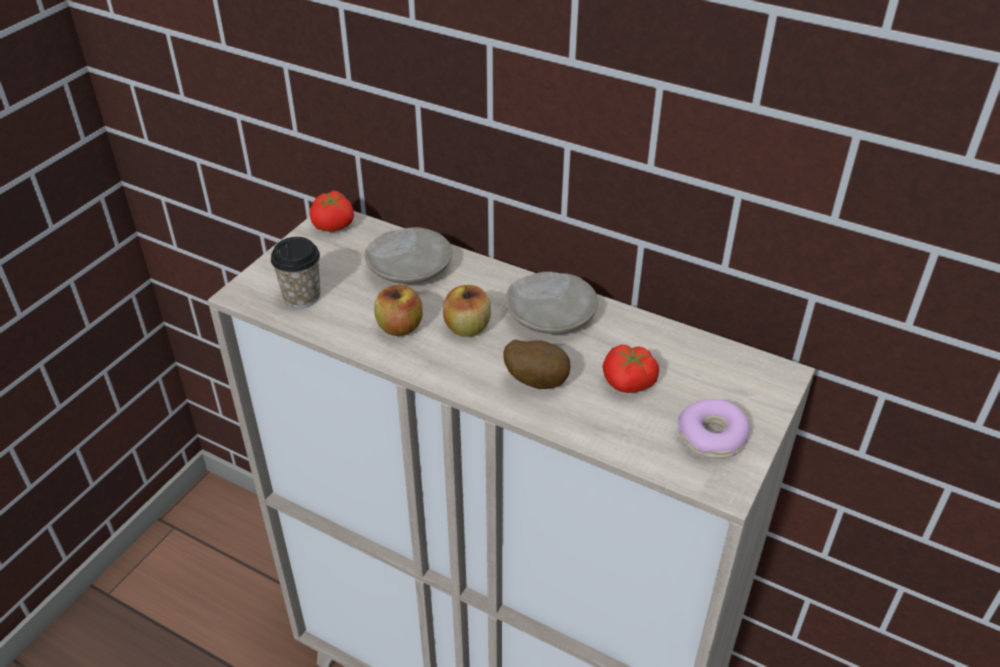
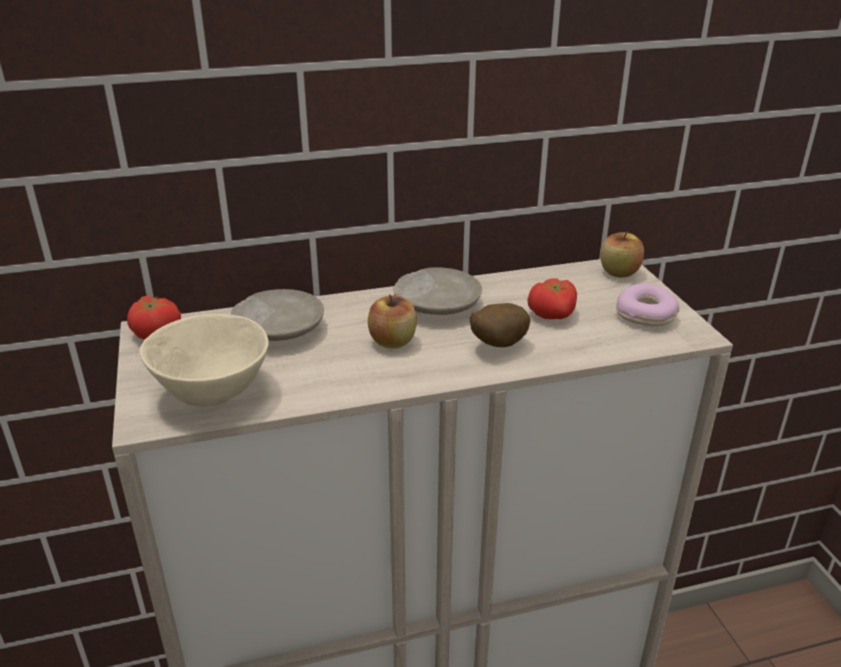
camera: 45 degrees left, 10 degrees down
(302, 296) = (213, 393): cup -> beige bowl
(400, 327) = (339, 368): apple -> apple (619, 272)

